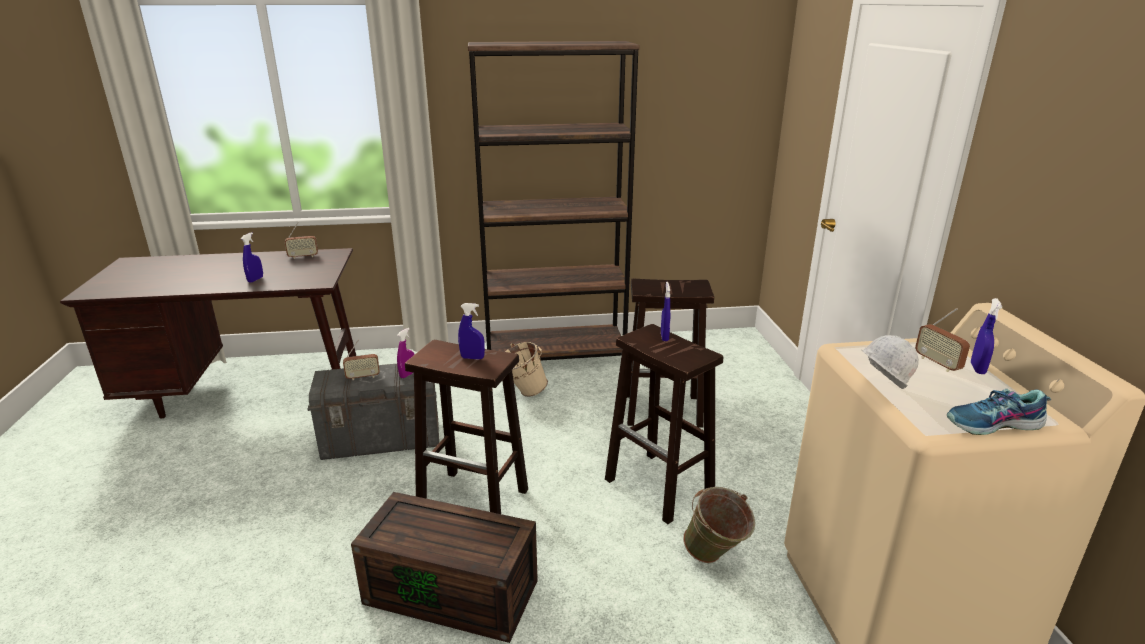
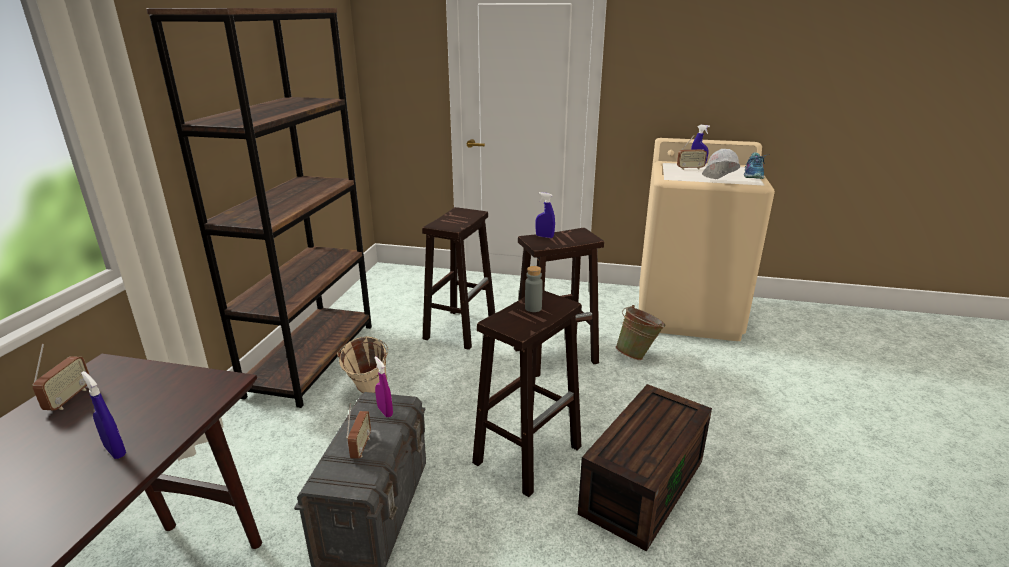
camera: 70 degrees left, 0 degrees up
(472, 358) = (533, 308): blue spray bottle -> grey bottle

